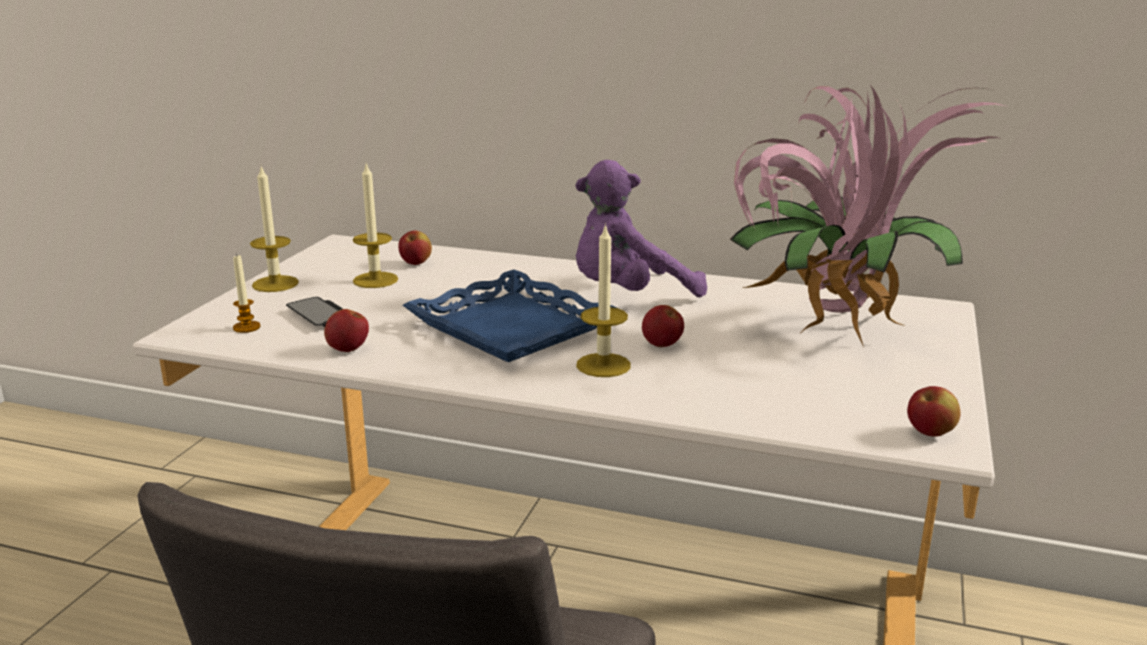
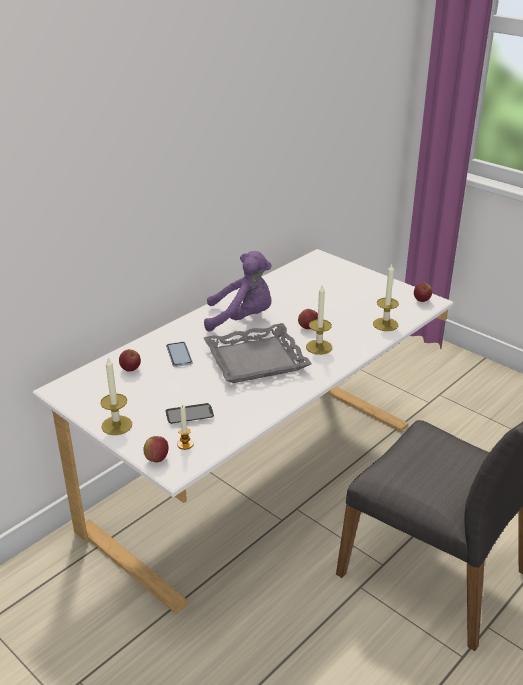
camera: 65 degrees left, 10 degrees up
(348, 349) = (246, 413): apple -> apple (157, 458)
(375, 280) = (146, 388): candle -> candle (385, 324)
(477, 280) = (179, 355): none -> phone
(512, 327) = (256, 359): blue tray -> grey tray
(629, 295) = (242, 318): purple plush toy -> purple plush toy turned 90 degrees counterclockwise
(834, 334) = (327, 287): potted plant -> none

